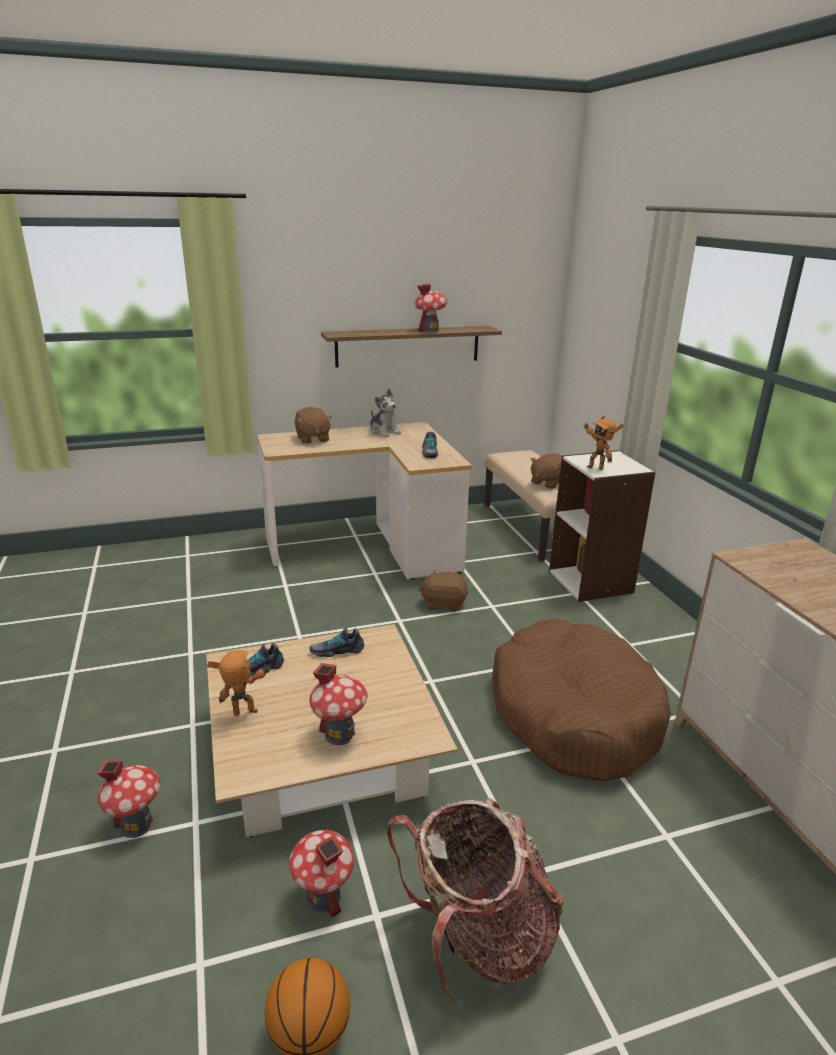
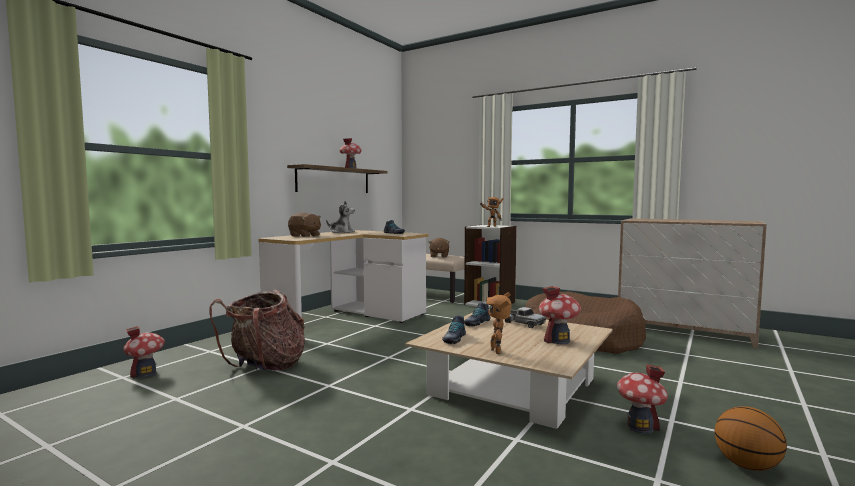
camera: 40 degrees left, 20 degrees down
(136, 824) = (485, 458): toy house -> toy house (146, 374)
(246, 715) = (497, 351): toy robot -> toy robot turned 45 degrees counterclockwise
(378, 678) = (522, 323): none -> toy truck
(444, 603) = (441, 325): brown plush toy -> none
(478, 937) = (713, 405): backpack -> backpack (265, 366)

